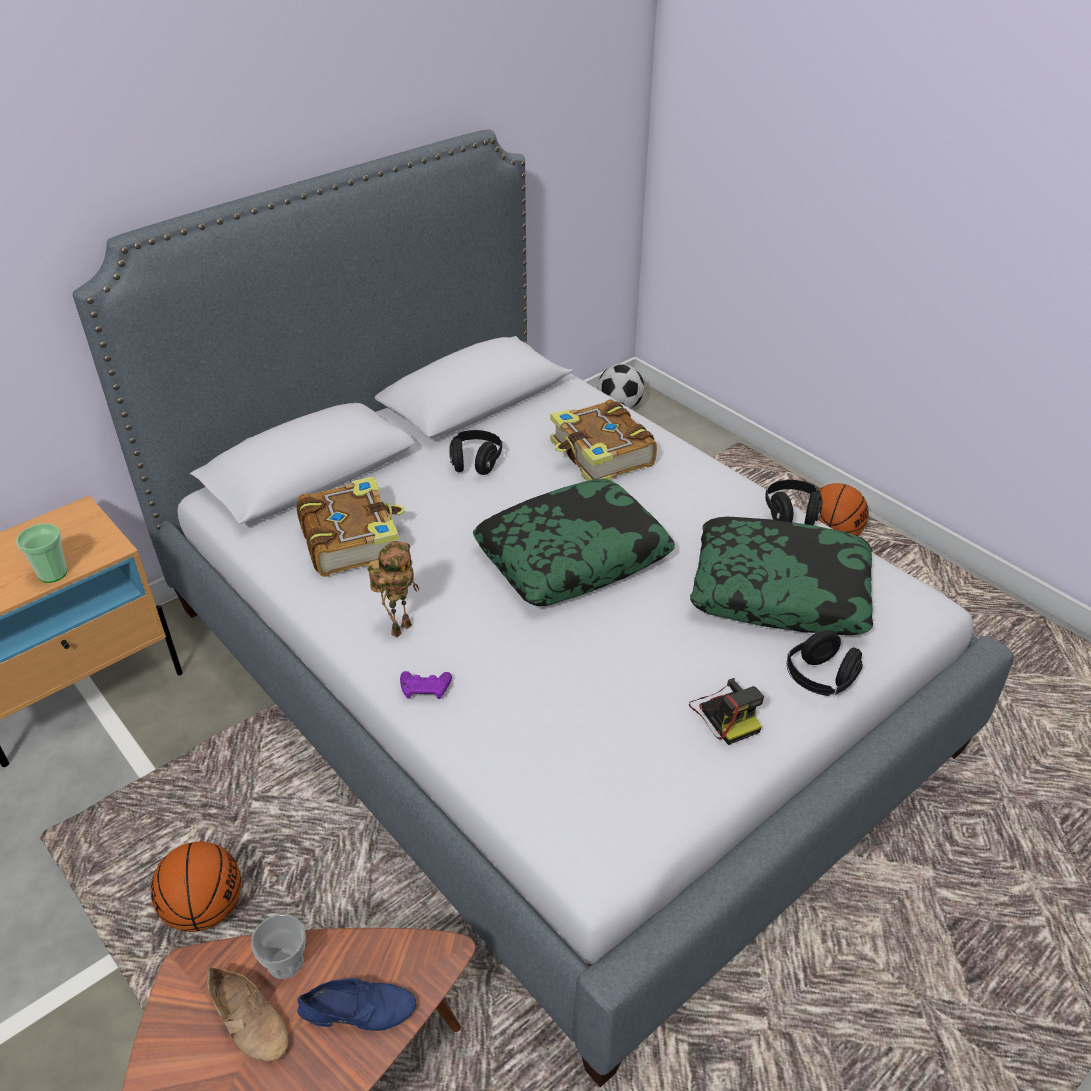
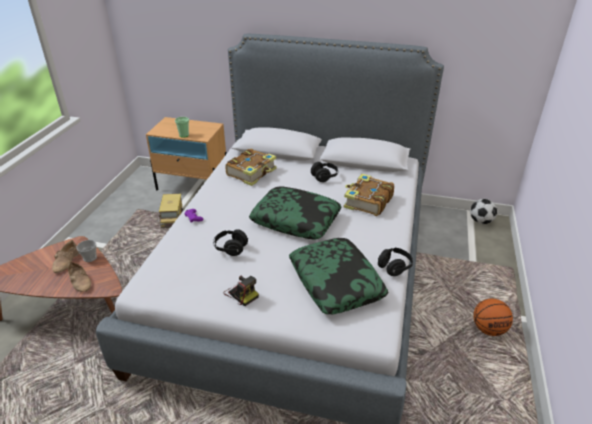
camera: 55 degrees right, 5 degrees down
(157, 781) = (172, 218): none -> toy truck
(205, 909) = (133, 252): basketball -> none
(359, 1008) = (81, 280): blue shoe -> beige shoe
(400, 627) = (218, 200): toy robot -> none
(725, 714) = (241, 293): camera -> camera turned 75 degrees counterclockwise
(820, 679) = (288, 314): black headphones -> black headphones (230, 248)

